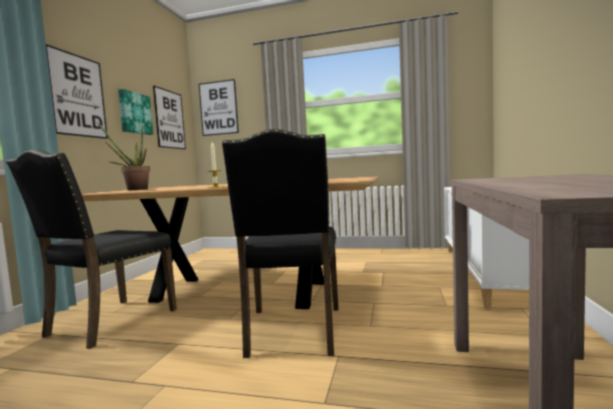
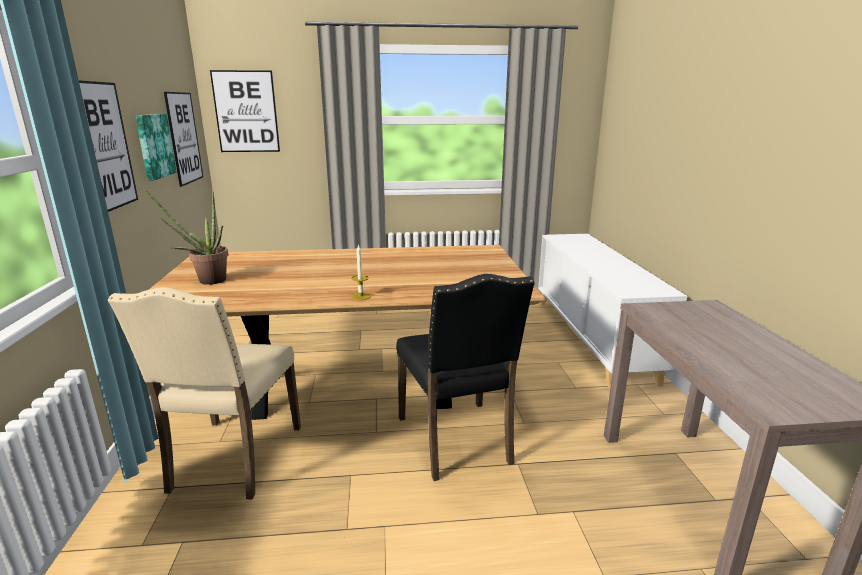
camera: 20 degrees left, 15 degrees up
(109, 323) = (233, 459): black chair -> beige chair

